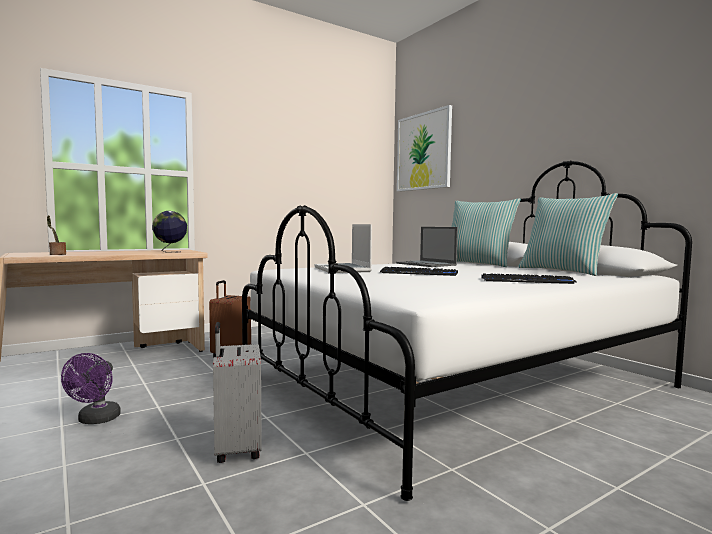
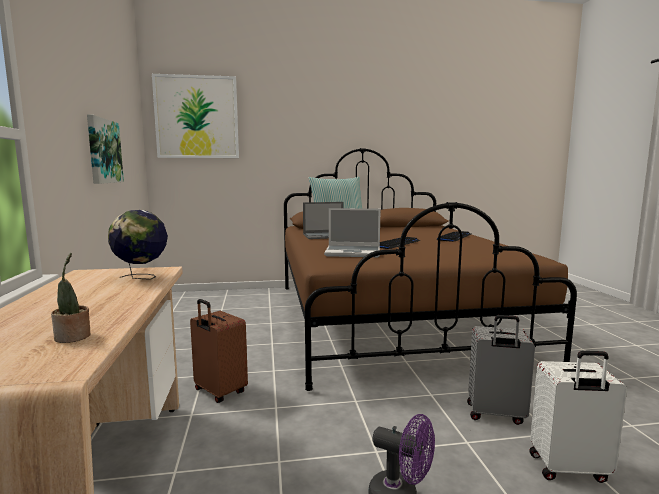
camera: 65 degrees left, 5 degrees up
(129, 491) = (569, 469): none -> white suitcase
(301, 185) = (103, 151): none -> picture
(457, 381) = (390, 319): white bed -> brown bed
(562, 271) = (402, 227): pillow -> none

